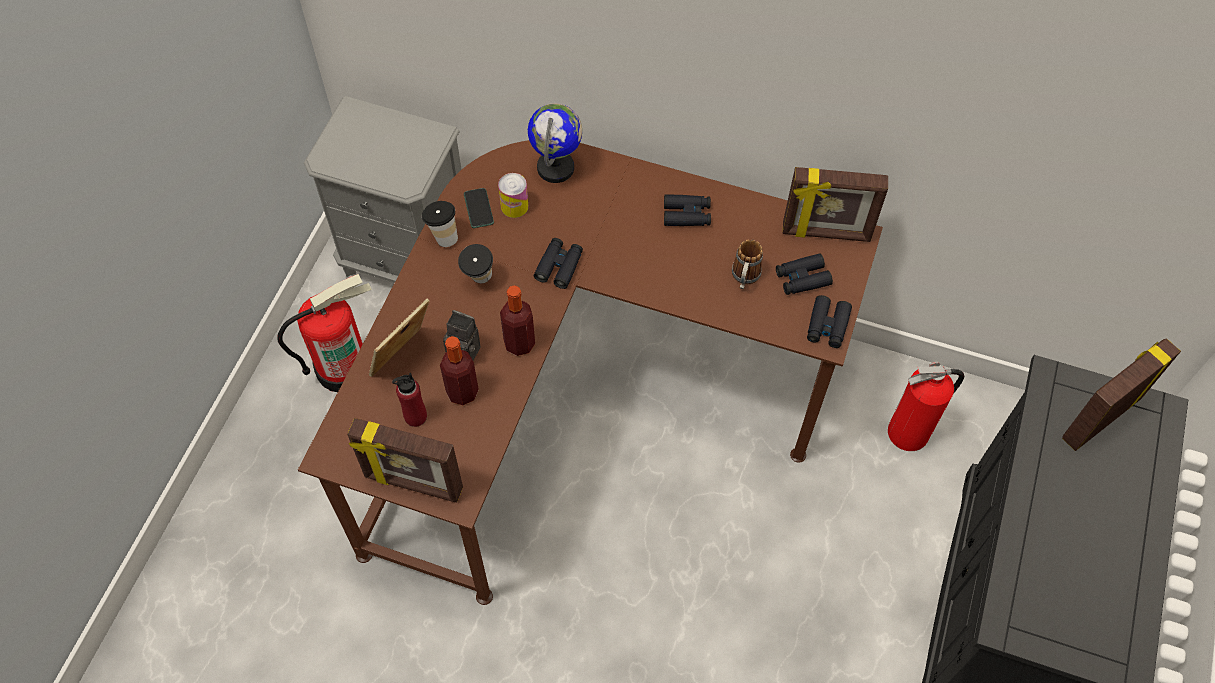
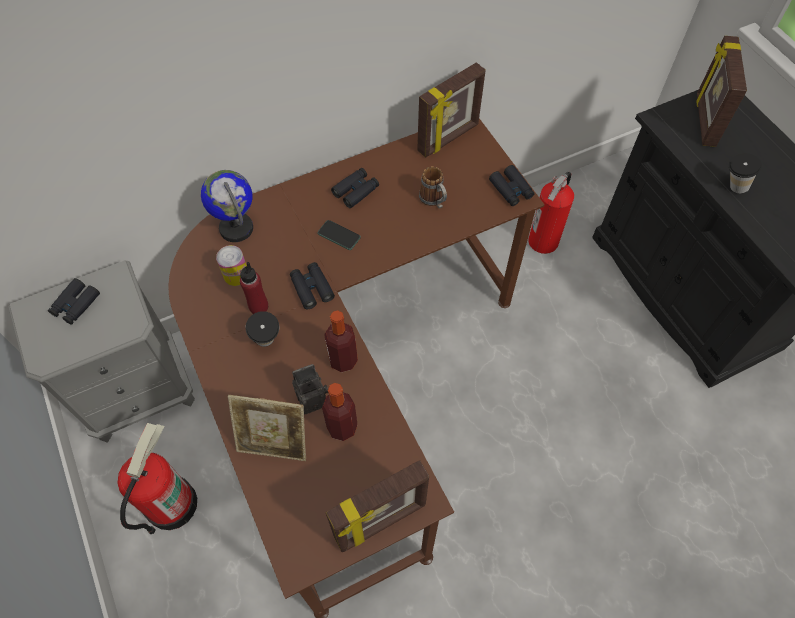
camera: 45 degrees left, 0 degrees up
(404, 359) = (274, 443): picture frame -> picture frame turned 75 degrees counterclockwise
(415, 416) = (328, 474): red bottle -> red bottle (258, 306)
(443, 236) = (207, 335): cup -> cup (732, 187)
(478, 208) = (212, 296): phone -> phone (339, 235)
(802, 278) = (466, 174): black binoculars -> black binoculars (76, 305)

